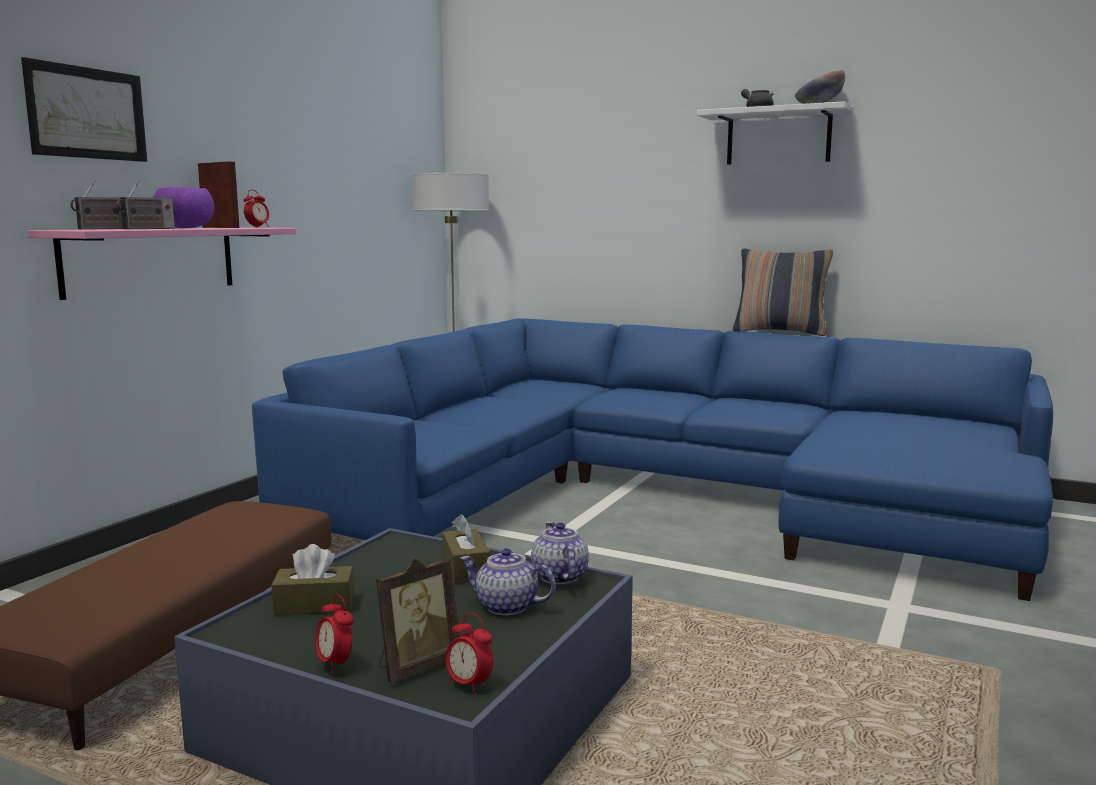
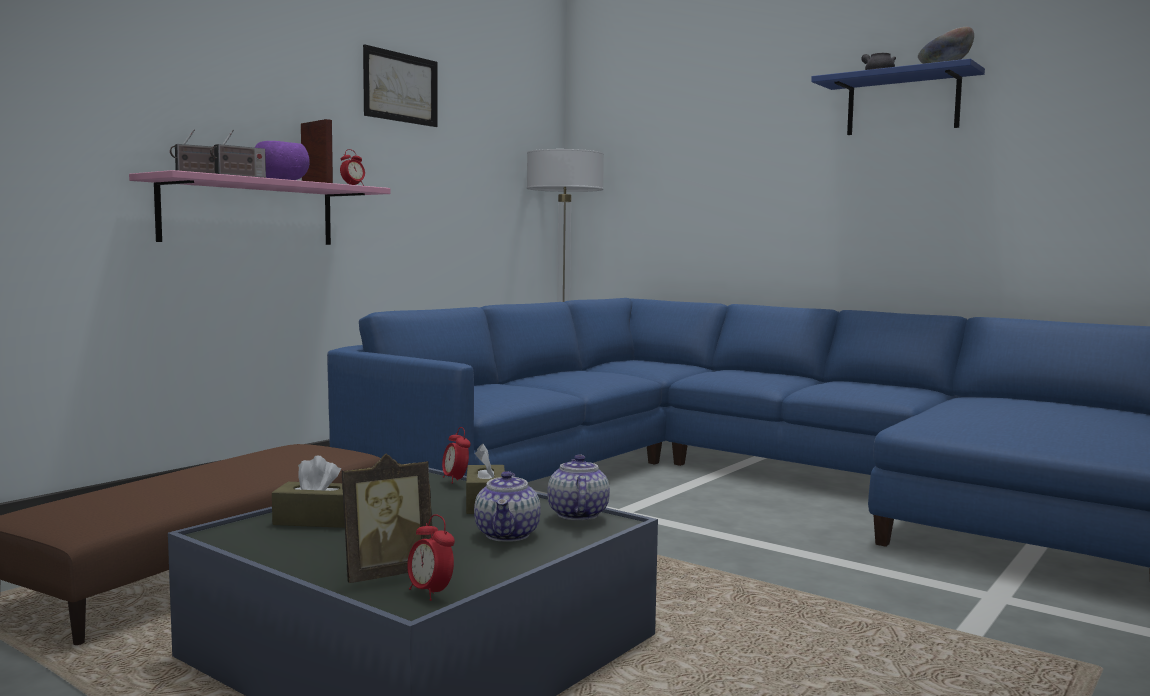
camera: 10 degrees right, 5 degrees down
(87, 113) = (195, 70): picture -> picture (401, 87)
(335, 664) = (305, 564): alarm clock -> alarm clock (455, 480)
(505, 606) = (508, 535): teapot -> teapot turned 120 degrees counterclockwise
(778, 137) = (902, 104): white shelf -> blue shelf
(780, 332) = (901, 312): pillow -> none

